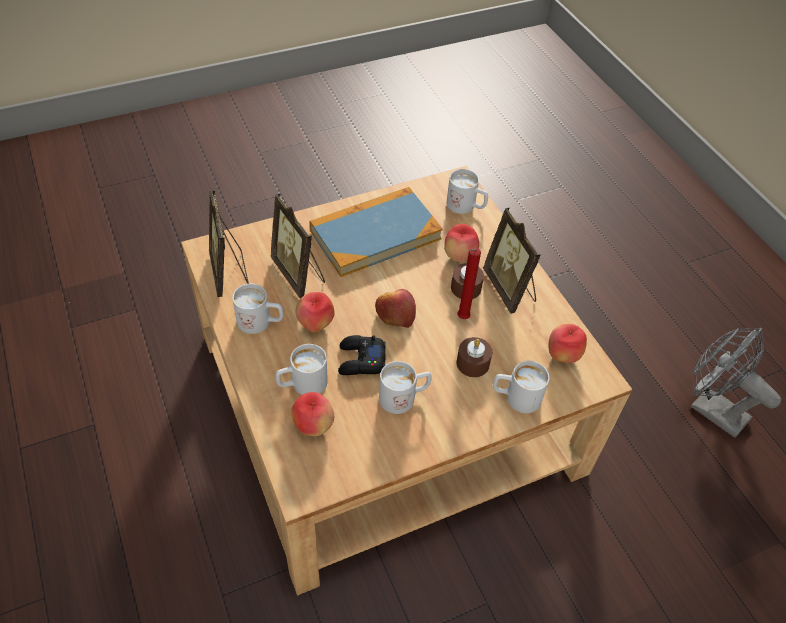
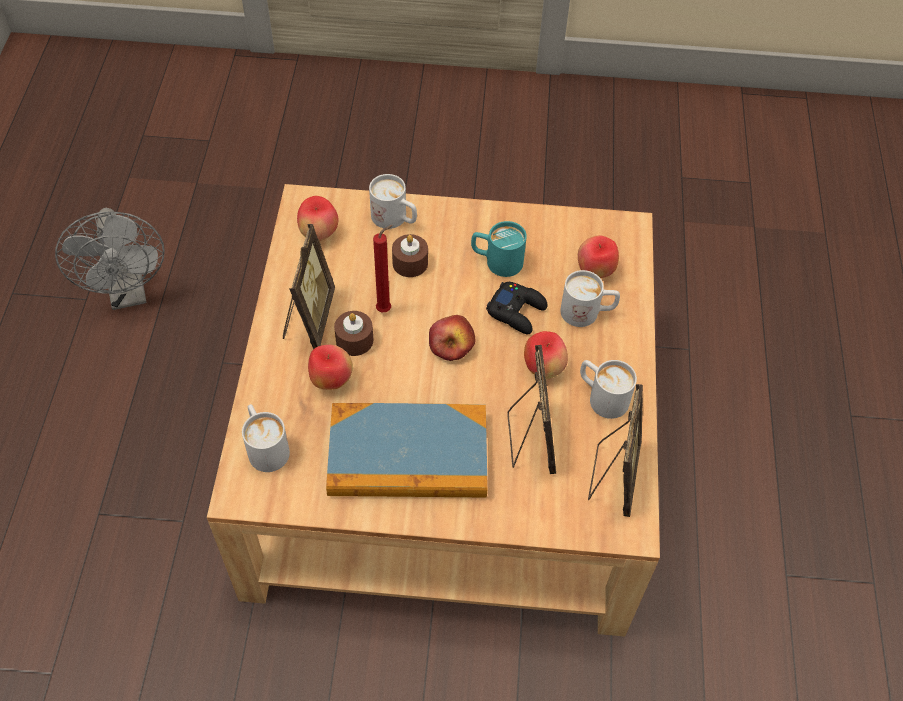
camera: 150 degrees left, 5 degrees up
(404, 397) = (496, 261): white mug -> turquoise mug

